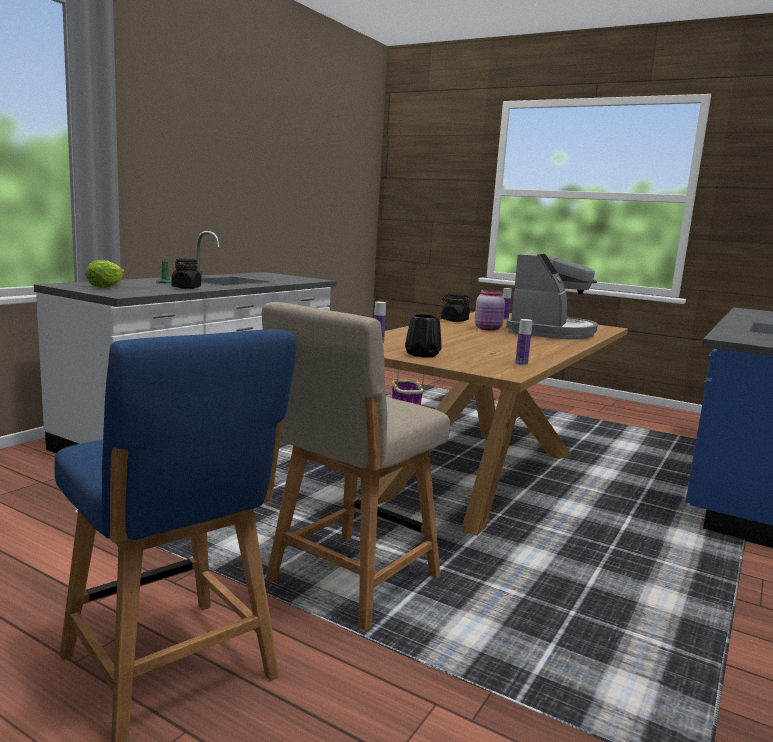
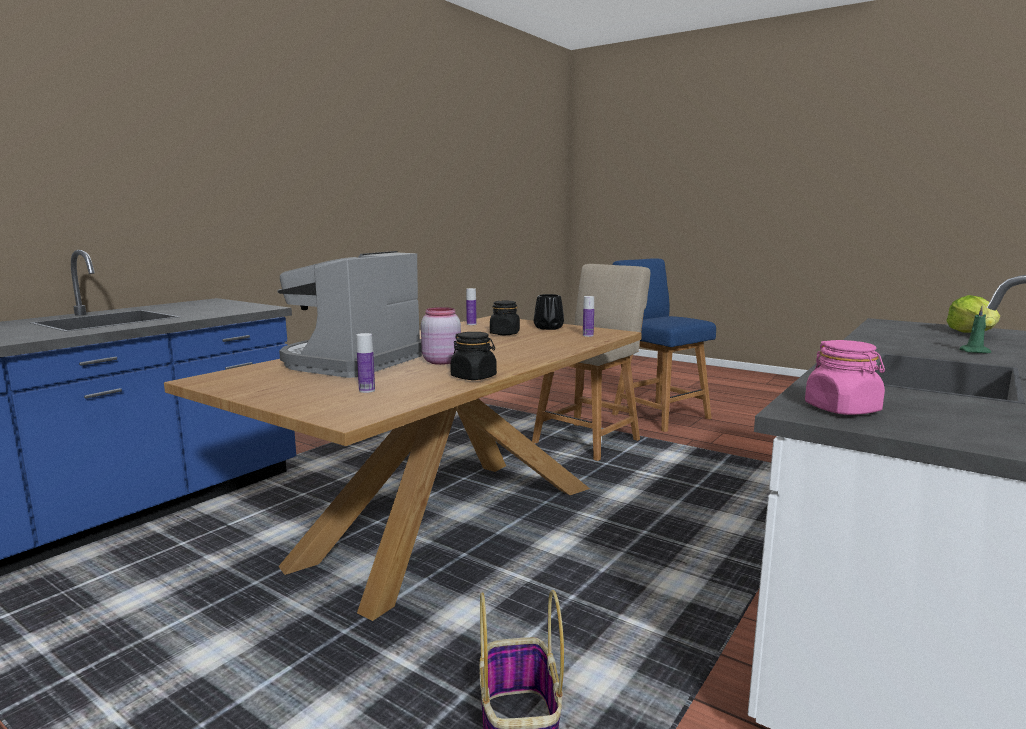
camera: 175 degrees left, 0 degrees up
(186, 288) = (893, 341): black jar -> black jar (504, 334)
(304, 279) = (842, 409): none -> pink jar

